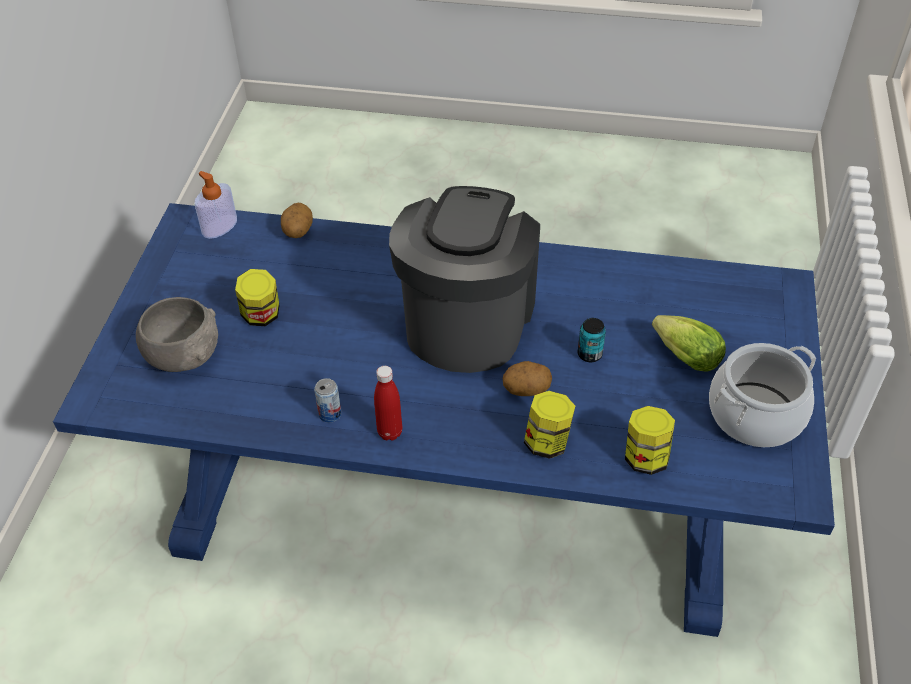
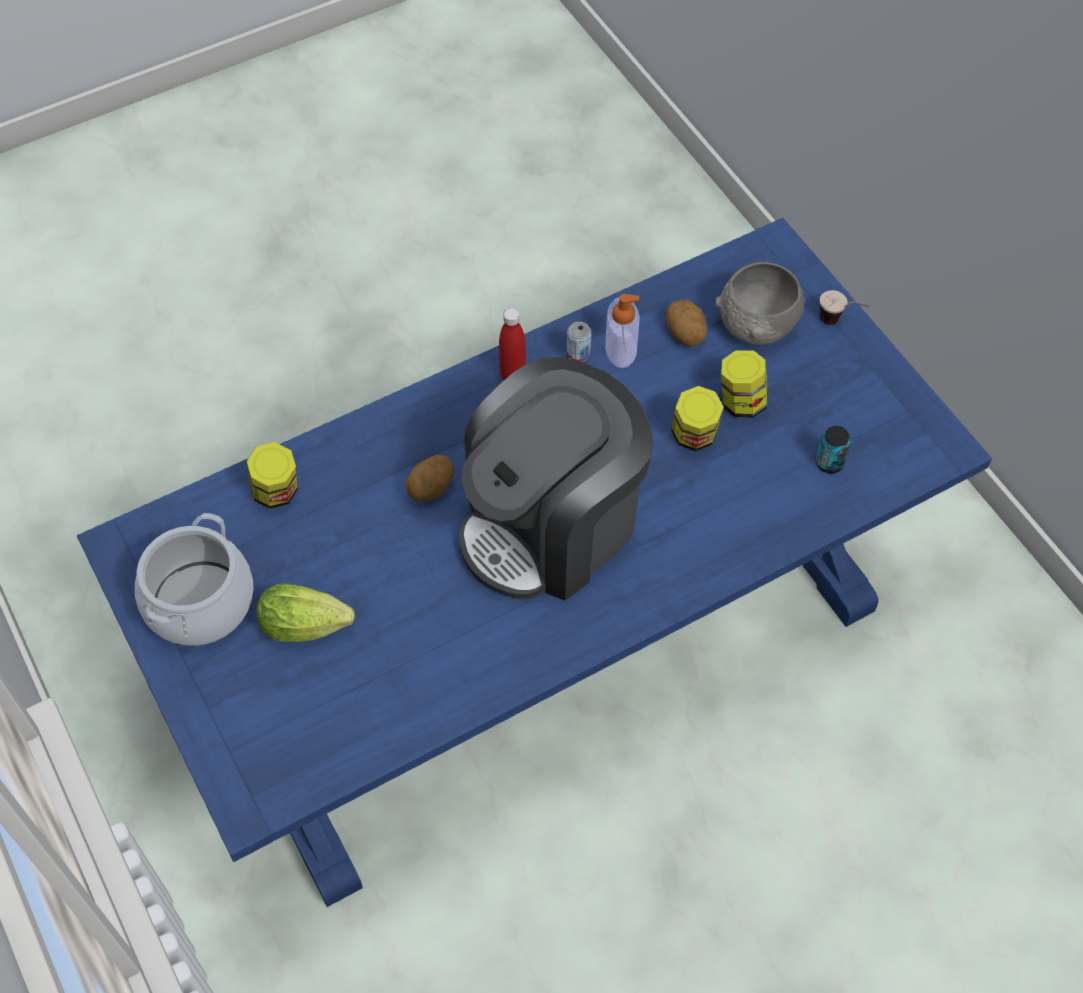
camera: 140 degrees right, 10 degrees up
(134, 322) = (839, 323): none -> cup
(219, 226) = (904, 464): soap dispenser -> soap dispenser (621, 348)
(298, 232) = (823, 512): potato -> potato (685, 334)
(467, 320) = (551, 525): coffee machine -> coffee machine turned 75 degrees clockwise
(547, 442) = (373, 452): jar -> jar (694, 436)
(589, 354) = (402, 566): can -> can (829, 463)

